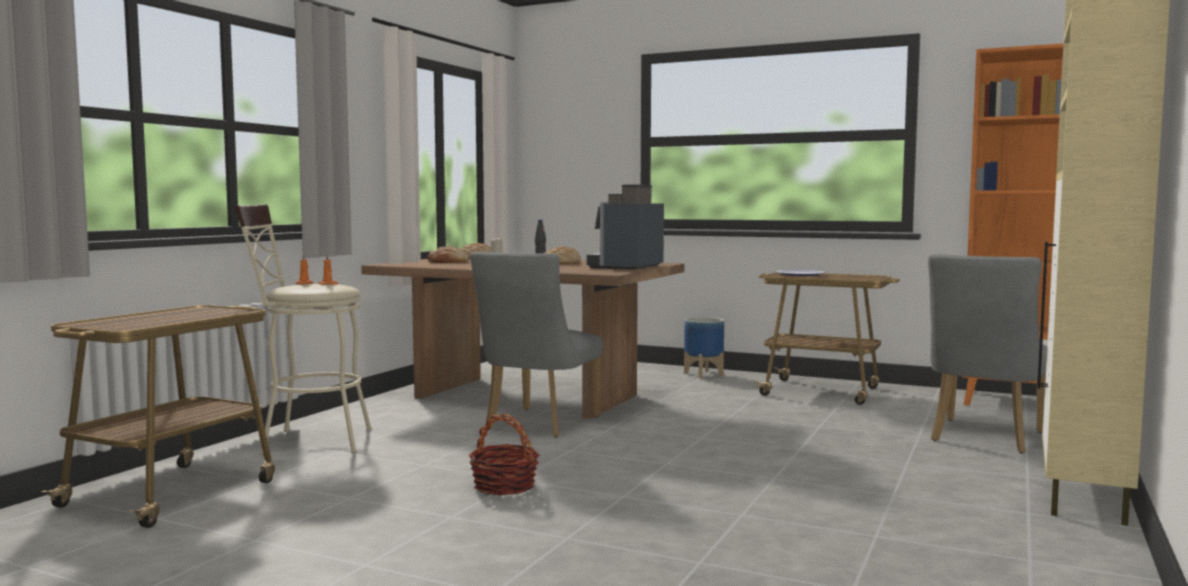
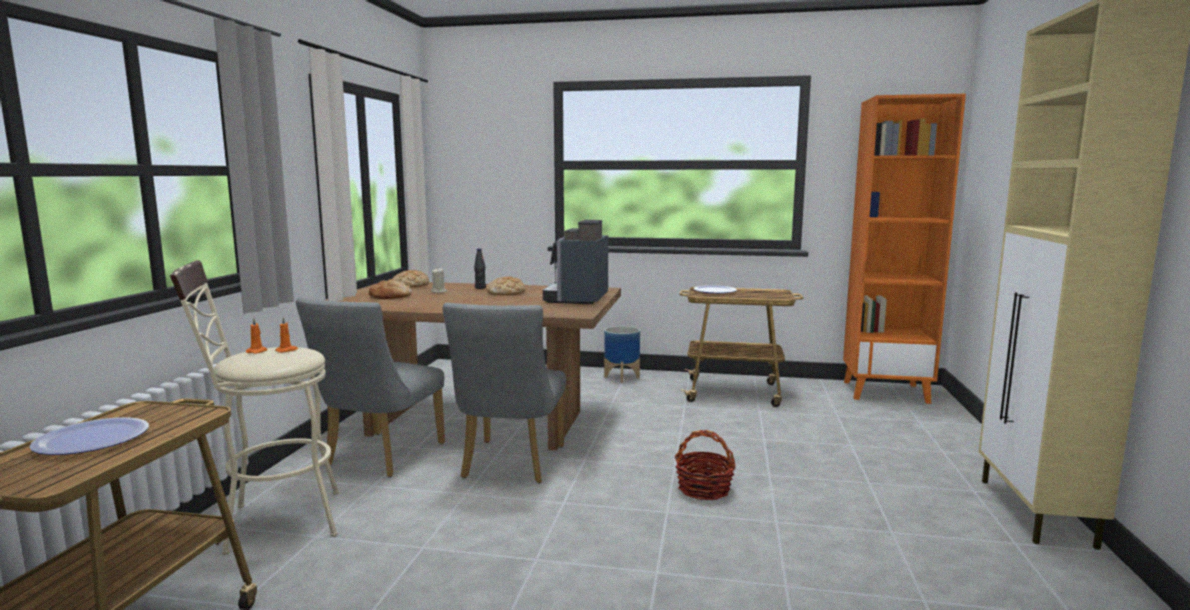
camera: 15 degrees left, 5 degrees up
(160, 315) = (92, 439): none -> plate
(504, 486) = (528, 573): basket -> basket (704, 489)
(983, 438) = (901, 441): grey chair -> grey chair (379, 458)

